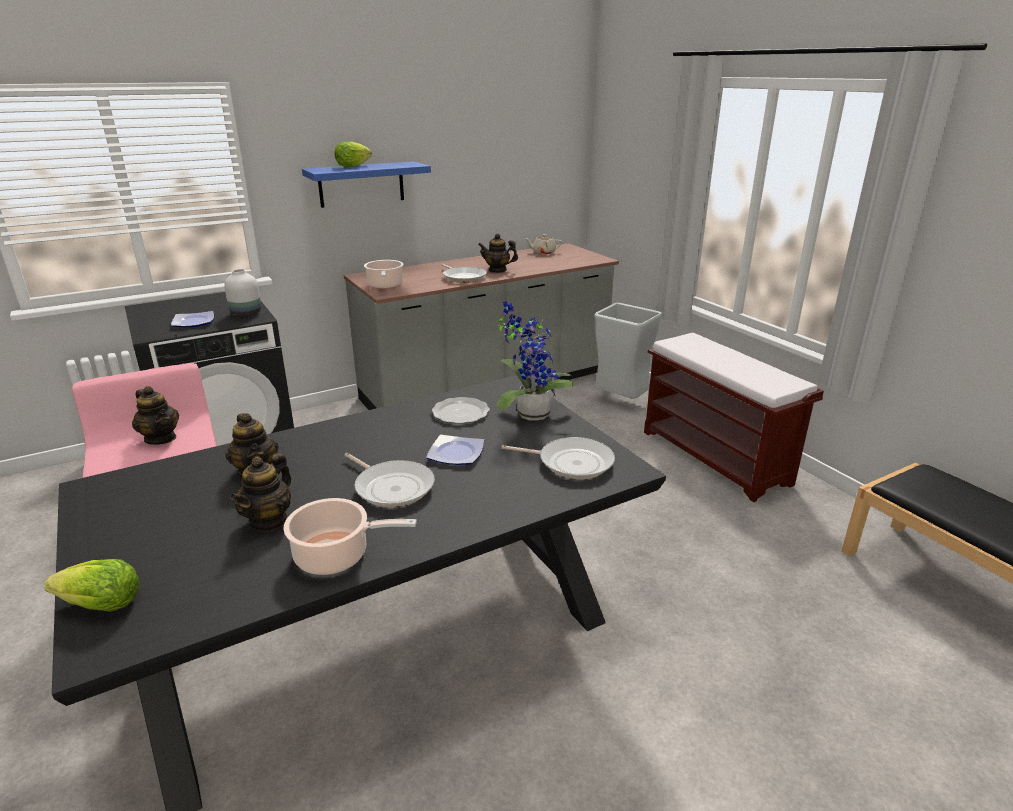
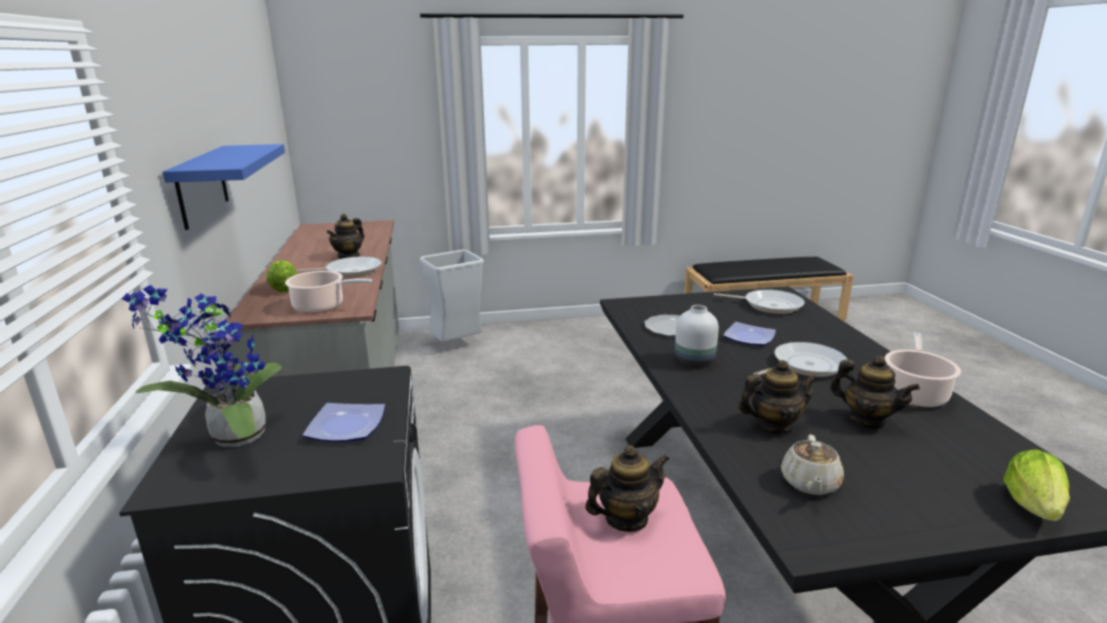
camera: 70 degrees left, 5 degrees down
(246, 313) = (352, 385): white vase -> white vase (693, 361)
(352, 166) = (210, 158): lettuce -> lettuce (284, 289)
(529, 413) = (682, 306): potted plant -> potted plant (232, 438)
(543, 252) = (317, 235): beige teapot -> beige teapot (809, 483)
(571, 462) = (769, 305): frying pan -> frying pan turned 75 degrees clockwise
(716, 457) = (577, 335): brown bench -> none

